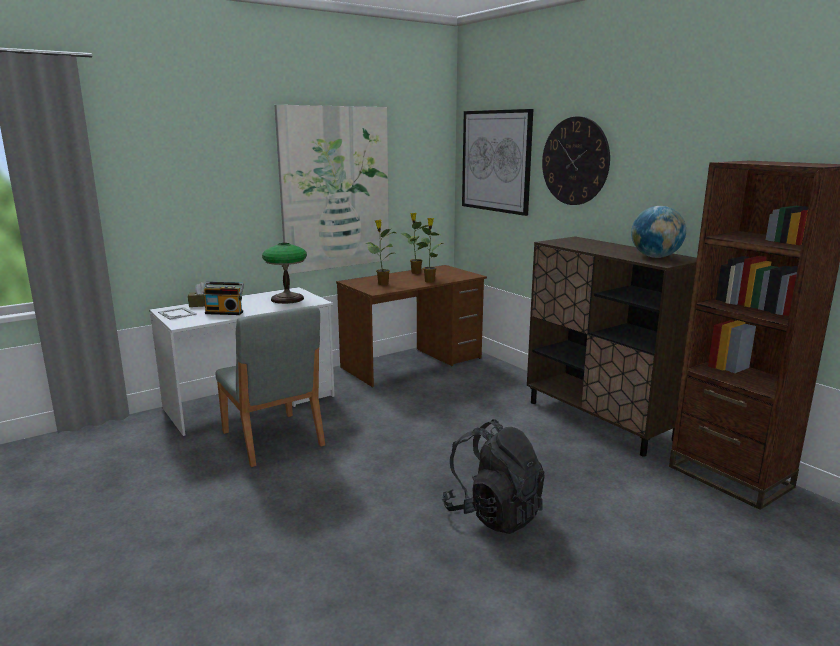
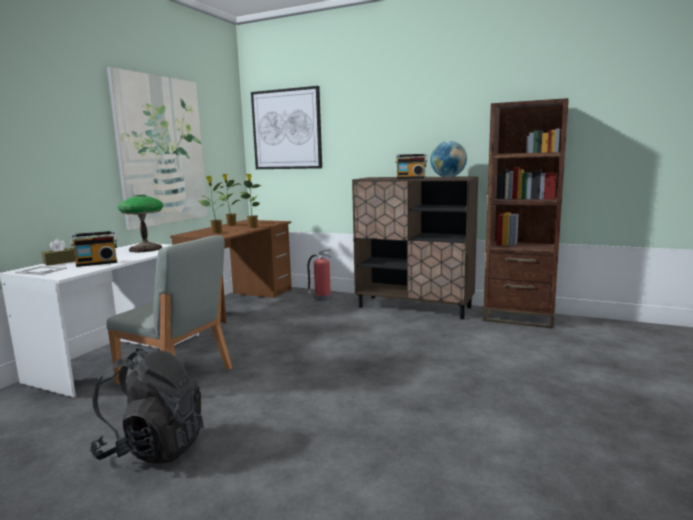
camera: 30 degrees left, 5 degrees down
(493, 514) = (415, 373): black backpack -> black backpack (153, 448)
(502, 379) = (322, 298): none -> fire extinguisher
(575, 161) = (361, 122): wall clock -> none
(604, 251) = (411, 178): none -> radio

